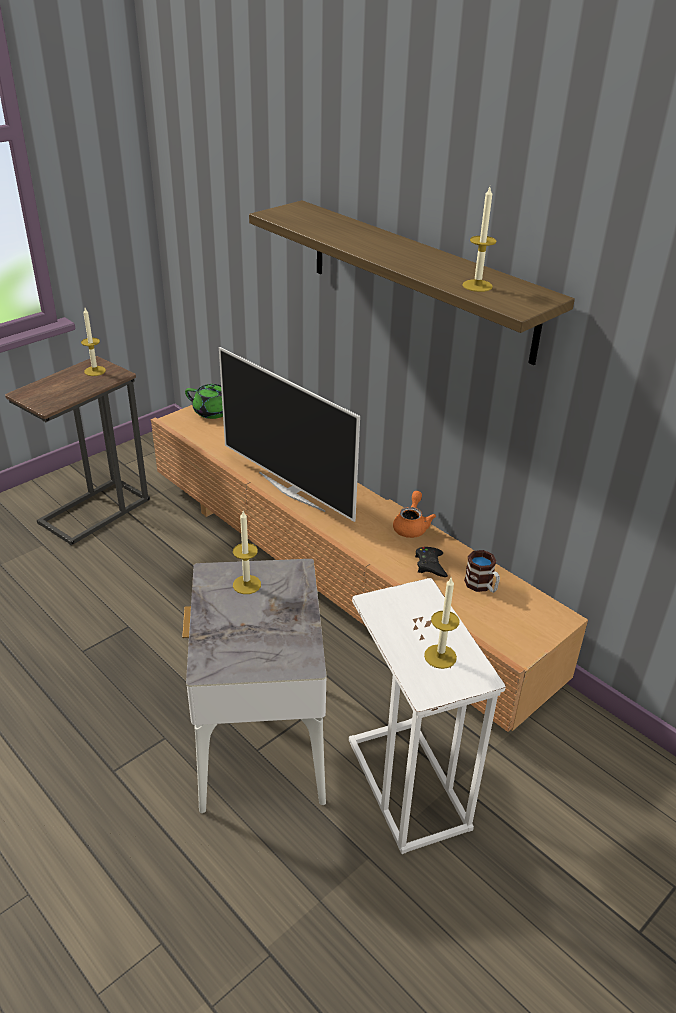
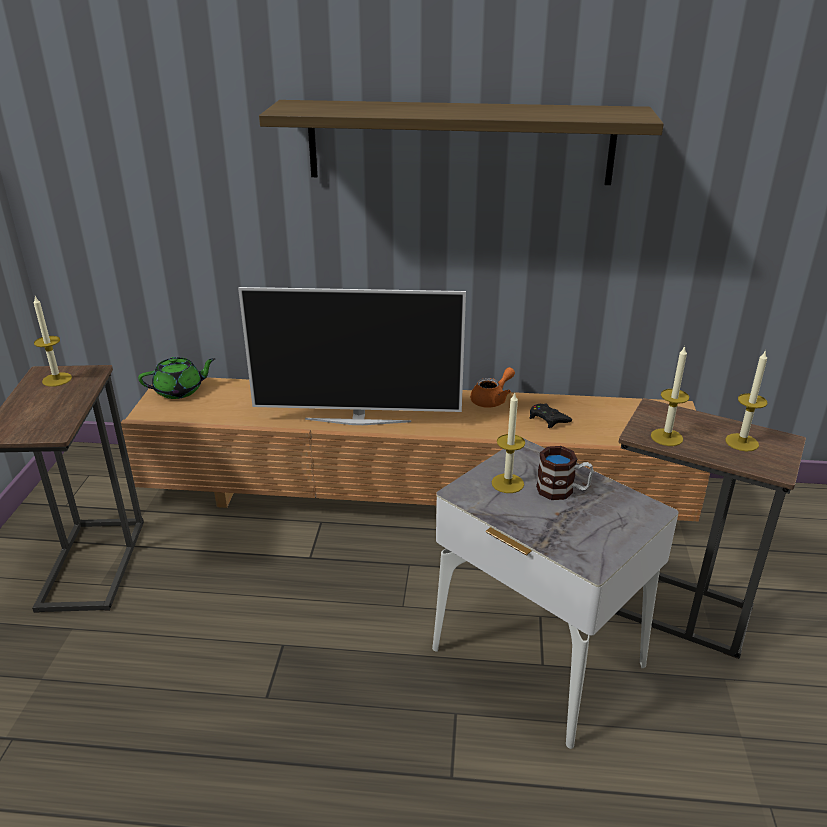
camera: 40 degrees left, 5 degrees down
(409, 784) = (675, 607): white side table -> brown side table
(411, 526) = (492, 399): orange teapot -> orange teapot turned 75 degrees clockwise
(477, 285) = (577, 113): candle -> candle (666, 437)
(482, 586) = (602, 414): mug -> mug (562, 491)

